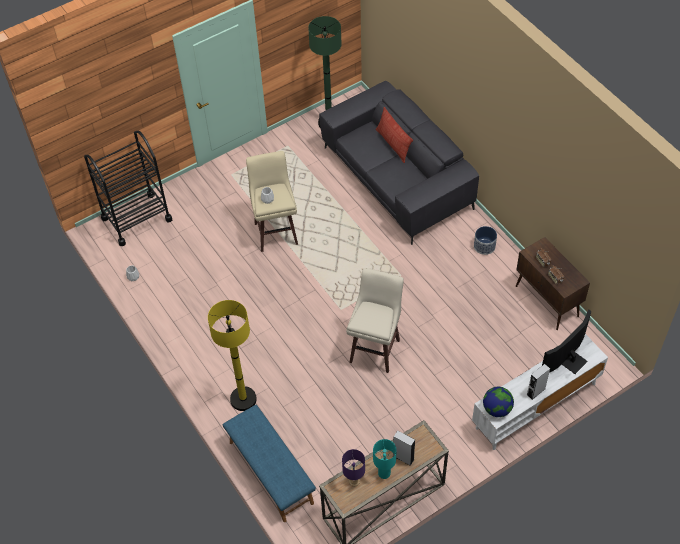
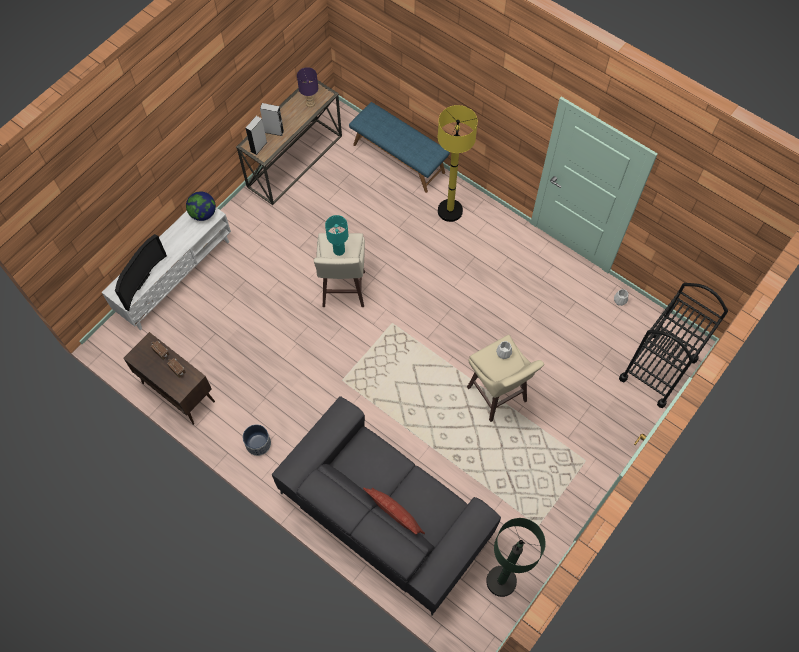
camera: 160 degrees right, 10 degrees up
(384, 473) = (287, 115): turquoise table lamp -> turquoise table lamp (339, 251)
(536, 391) = (169, 239): grey speaker -> grey speaker (259, 147)

